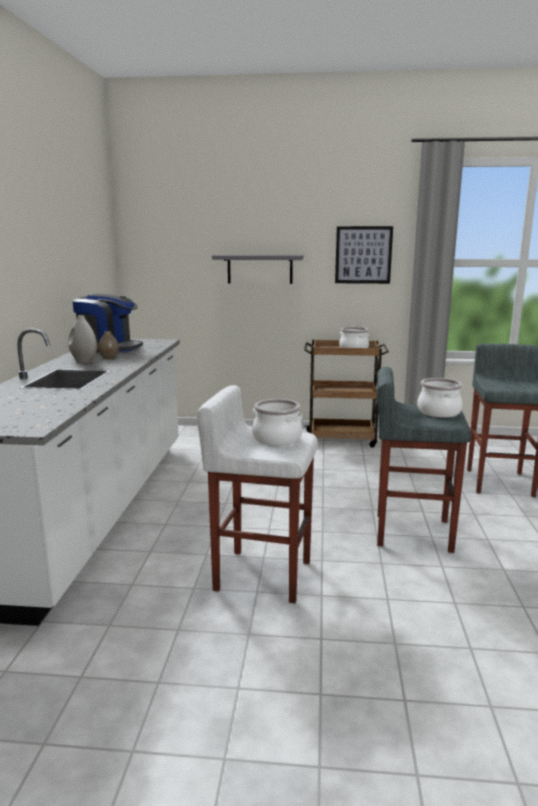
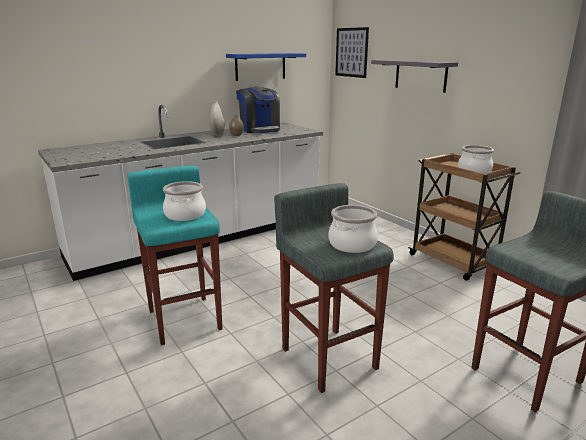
camera: 50 degrees right, 5 degrees up
(77, 268) = (260, 66): none -> blue shelf
(261, 574) = (185, 318): white stool -> turquoise stool
(363, 255) = (518, 64): picture -> picture (351, 52)

